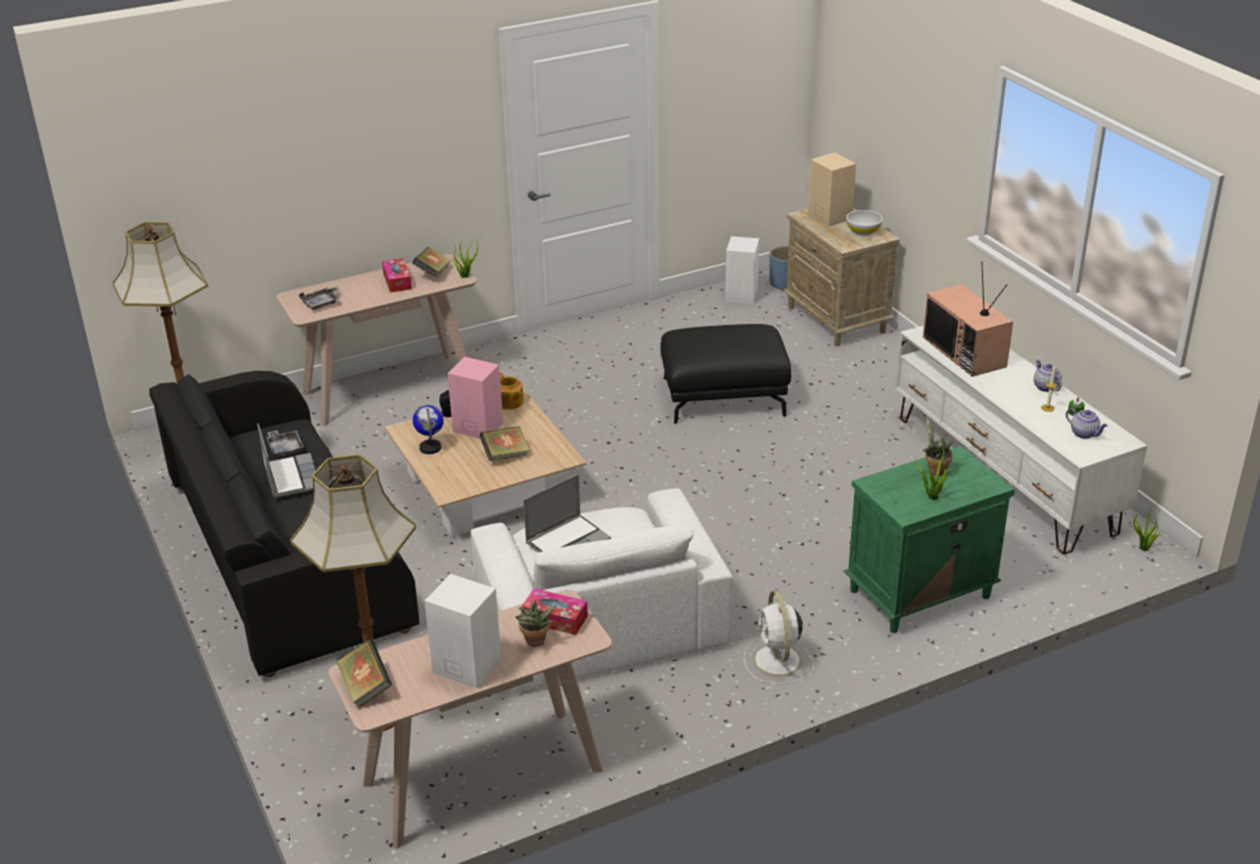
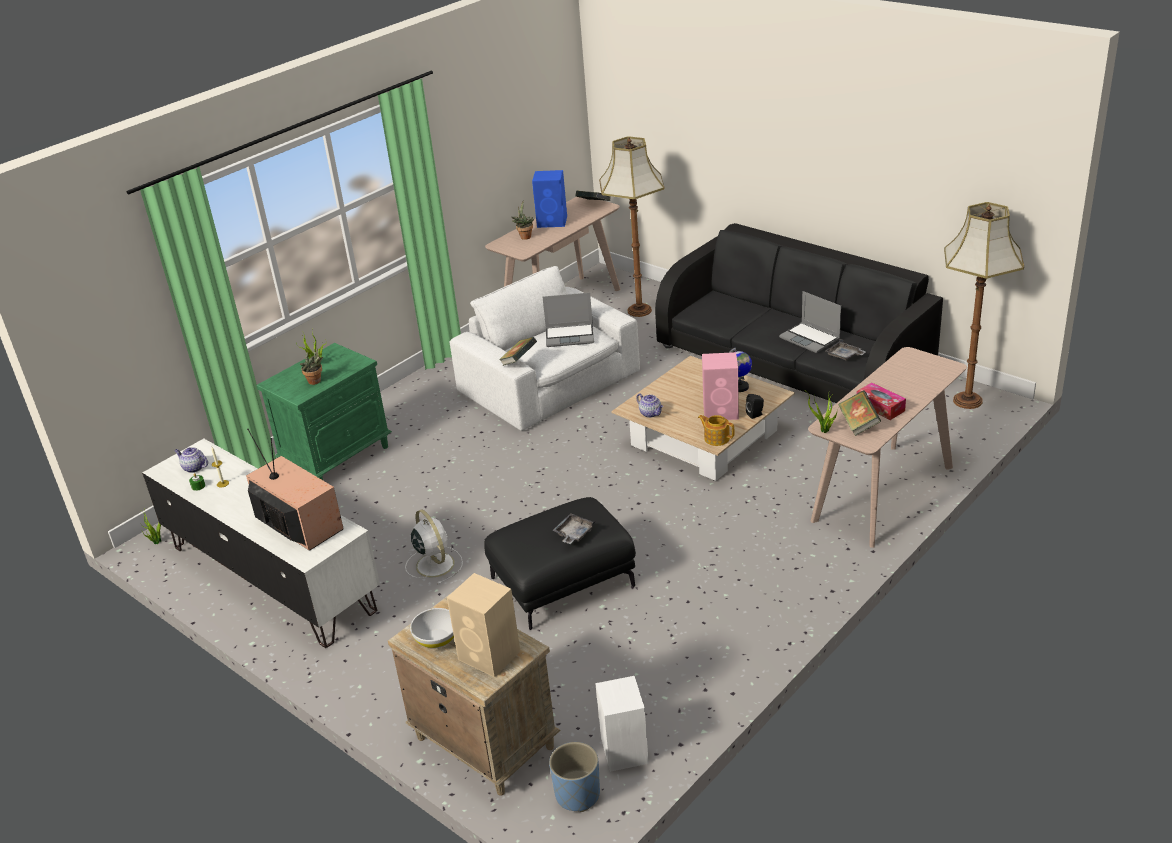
camera: 160 degrees right, 0 degrees up
(322, 303) = (913, 368): grey tray -> grey tray (573, 534)
(465, 666) = (553, 221): white speaker -> blue speaker
(505, 455) = (677, 398): book -> book (519, 361)
(555, 619) = (522, 246): tissue box -> none
(568, 541) = (570, 336): laptop -> laptop turned 120 degrees counterclockwise
(778, 662) = (424, 394): white fan -> white fan (434, 564)
(1045, 387) = (222, 505): teapot -> teapot (651, 413)

